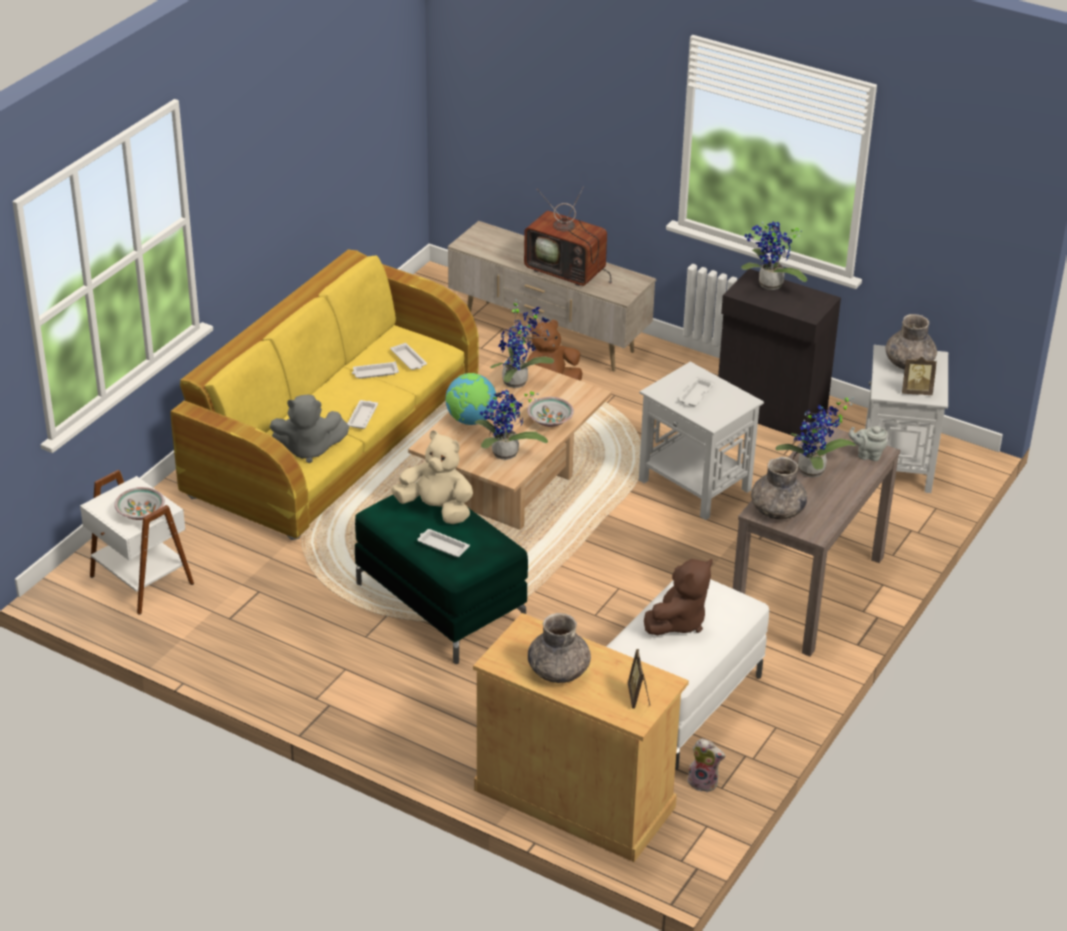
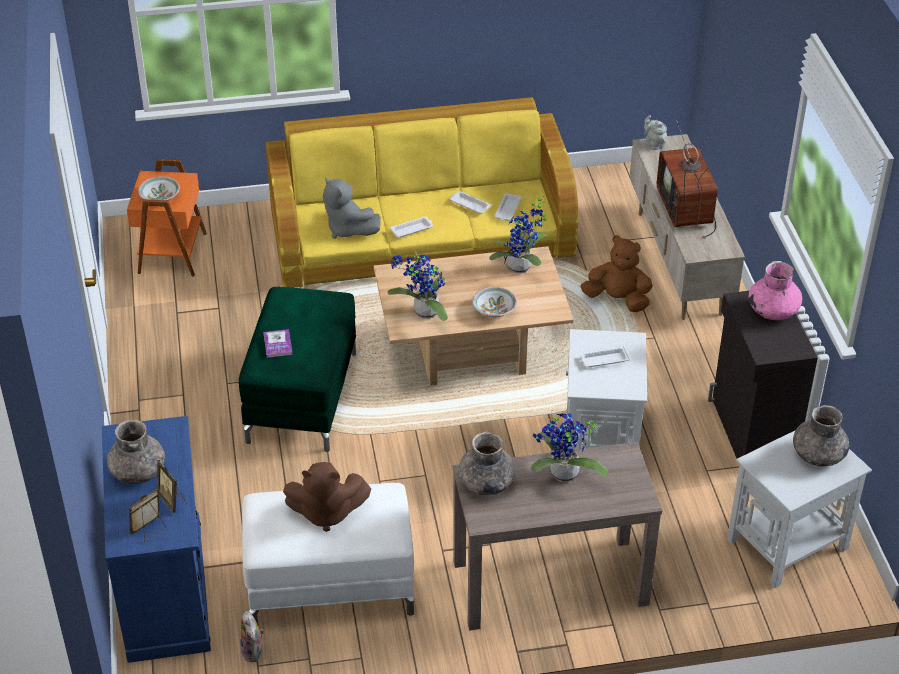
camera: 50 degrees right, 5 degrees up
(140, 581) = (170, 253): white side table -> orange side table
(436, 509) = (317, 318): beige plush toy -> none
(442, 546) = (278, 344): white tray -> book
(471, 420) = (444, 274): globe -> none
(575, 798) = (166, 589): beige cabinet -> blue cabinet
(769, 286) = (773, 310): potted plant -> pink vase
(867, 455) = (628, 495): grey teapot -> grey teapot (654, 144)
(916, 391) = (783, 480): picture frame -> picture frame (172, 500)

